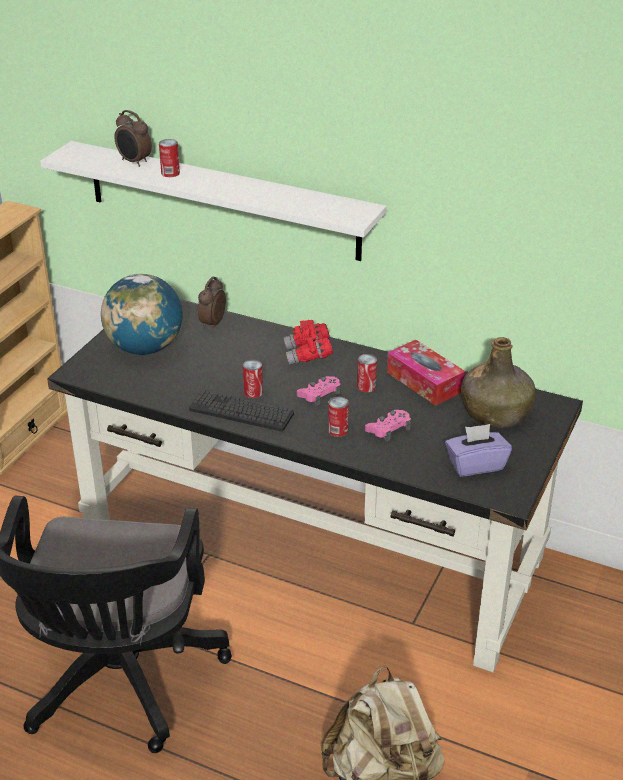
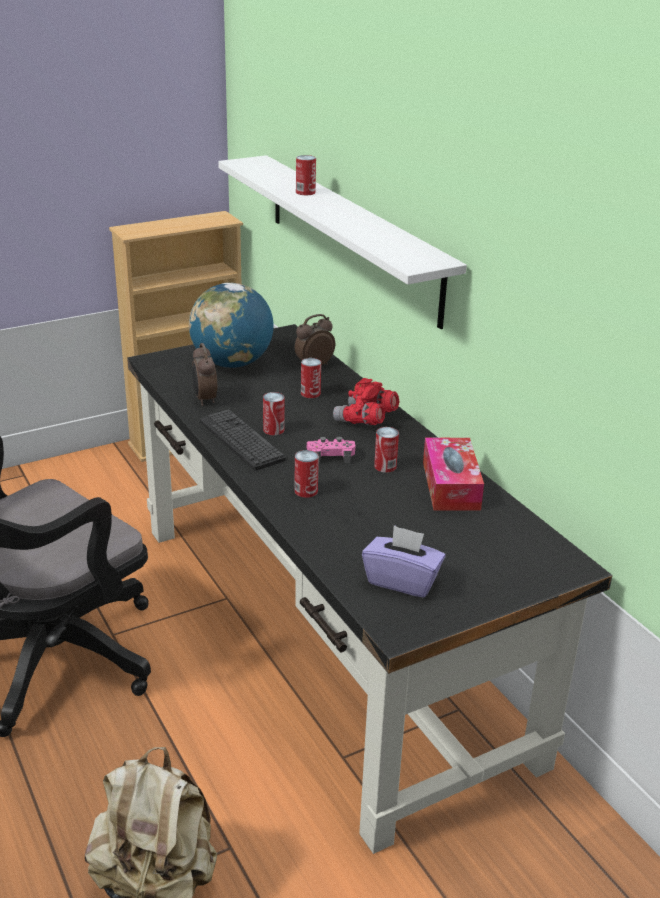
camera: 35 degrees right, 5 degrees down
(134, 162) = (289, 178): alarm clock -> alarm clock (204, 399)
(240, 349) = (310, 393): none -> can
(388, 429) = (356, 510): pink game controller -> none
(496, 413) = (490, 544): green bottle -> none

